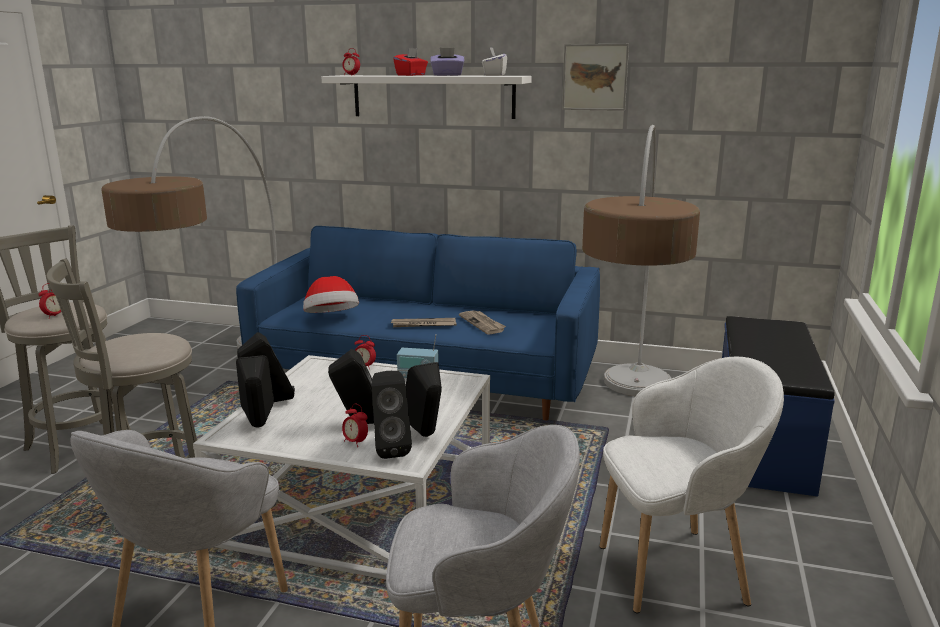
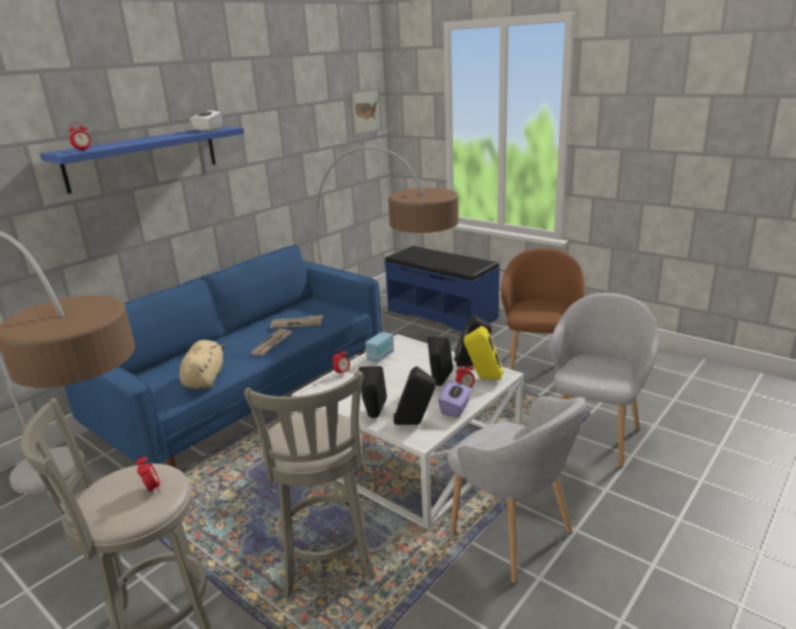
camera: 65 degrees left, 5 degrees up
(332, 318) = (205, 379): hat -> beige plush toy
(390, 449) = (483, 378): black speaker -> yellow speaker
(411, 75) = (134, 141): red tissue box -> none
(433, 96) = (143, 158): white shelf -> blue shelf
(447, 75) = (172, 135): purple tissue box -> purple tissue box (455, 408)
(595, 77) = (261, 120): picture -> picture (365, 111)
(676, 571) = (538, 366): white armchair -> brown armchair

